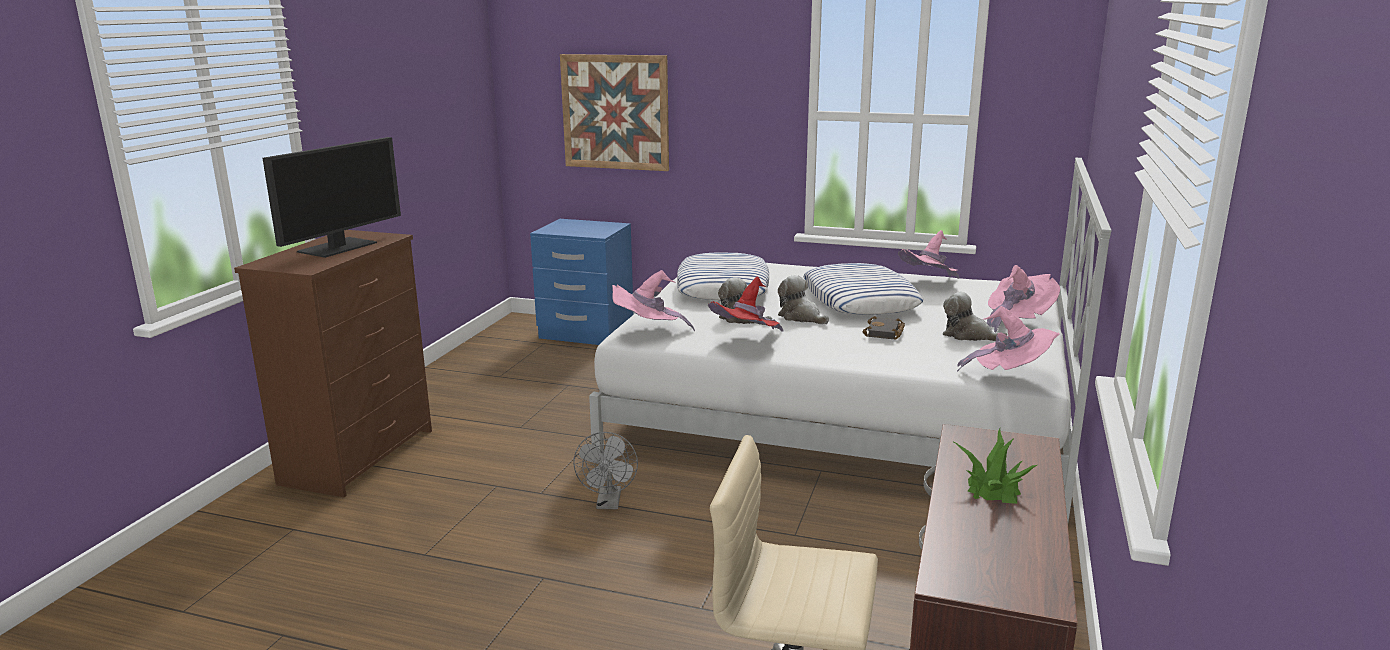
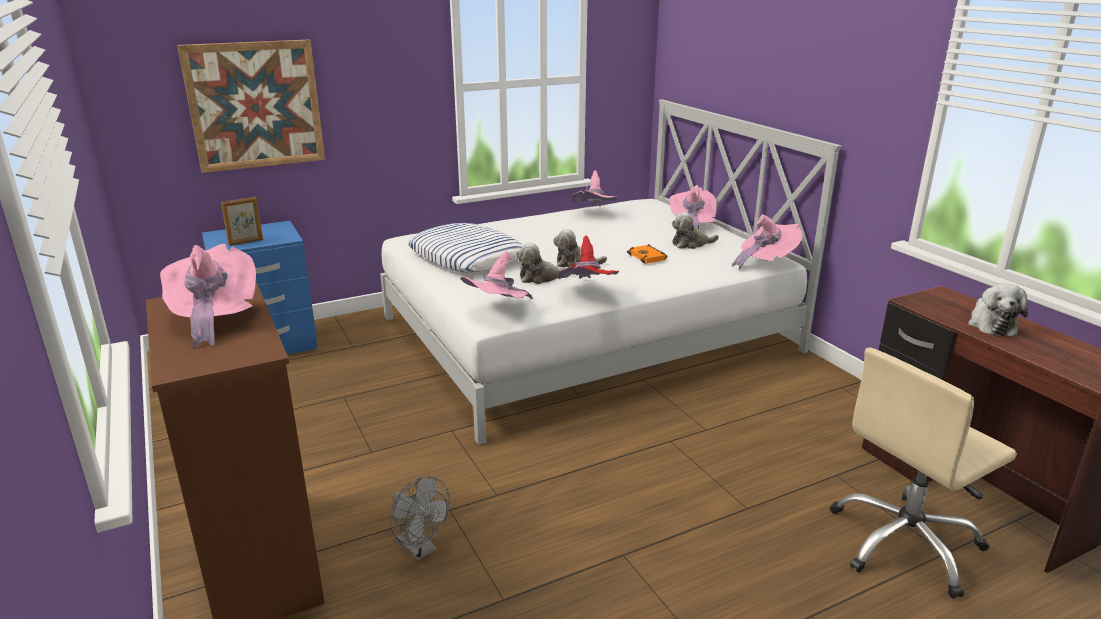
camera: 45 degrees left, 5 degrees up
(338, 247) = (214, 319): monitor -> pink hat
(568, 231) = (246, 242): none -> picture frame
(609, 503) = (561, 474): grey fan -> grey fan (420, 549)
(860, 299) = (581, 238): pillow -> none
(885, 333) = (648, 257): black book -> orange book
(994, 487) = (991, 324): potted plant -> plush toy

